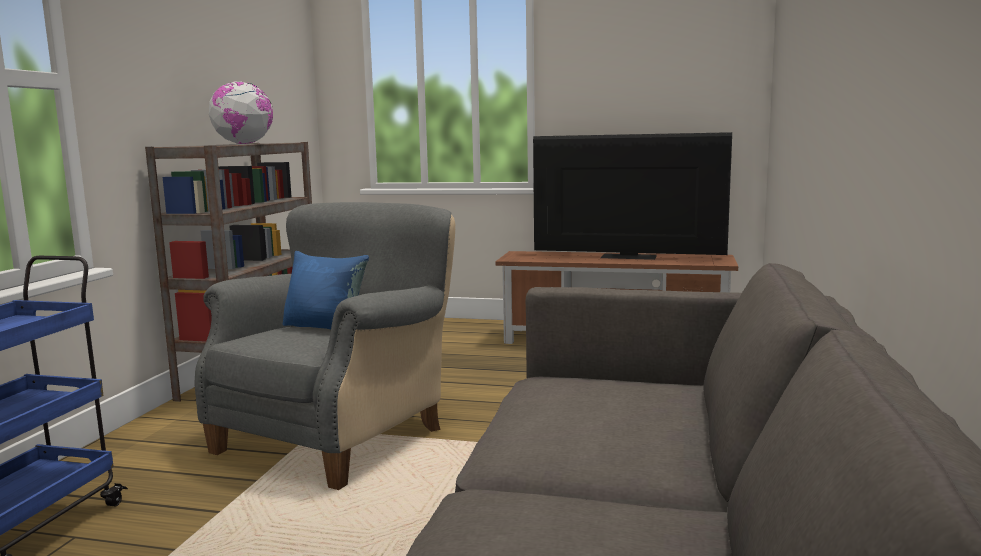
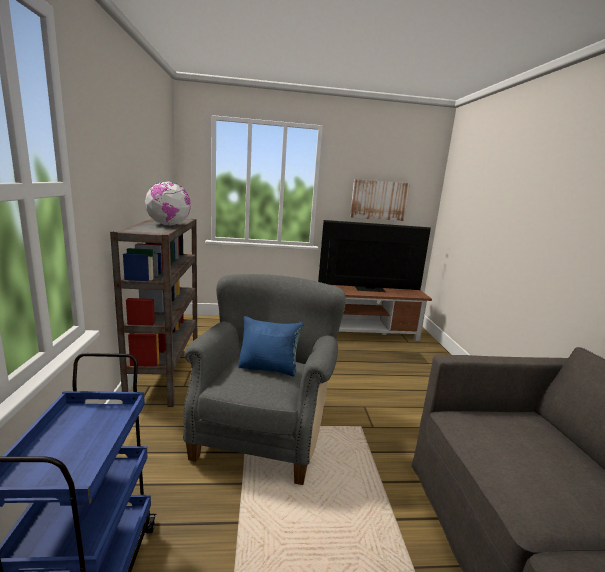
camera: 20 degrees left, 5 degrees up
(647, 96) = (379, 200): none -> picture

